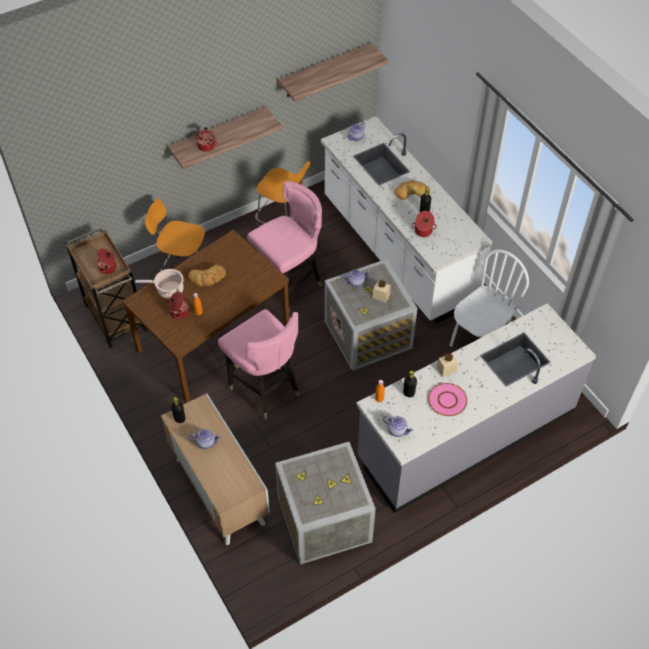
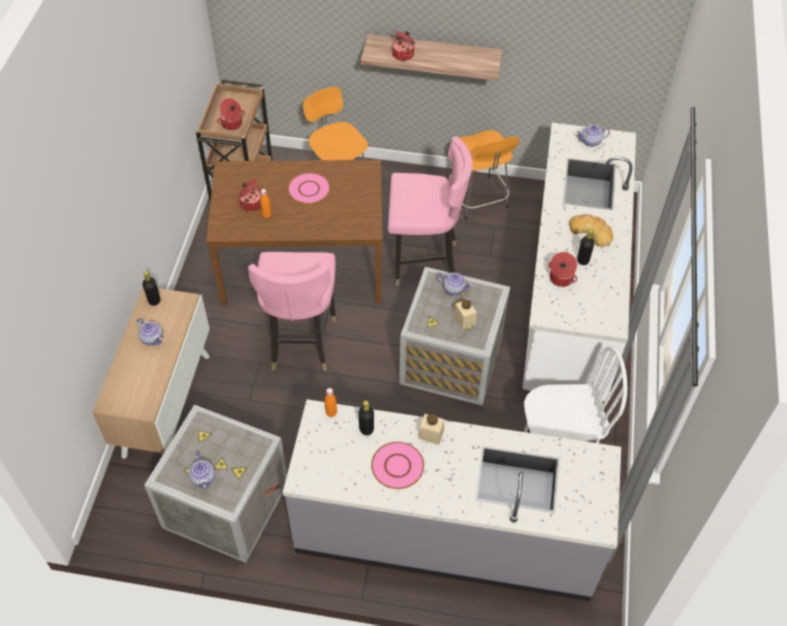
camera: 40 degrees right, 0 degrees up
(168, 290) = (263, 177): cooking pot -> none
(207, 278) = (309, 189): bread -> pink plate
(325, 71) = (593, 44): shelf -> none
(397, 430) = (315, 457): teapot -> teapot (203, 478)

